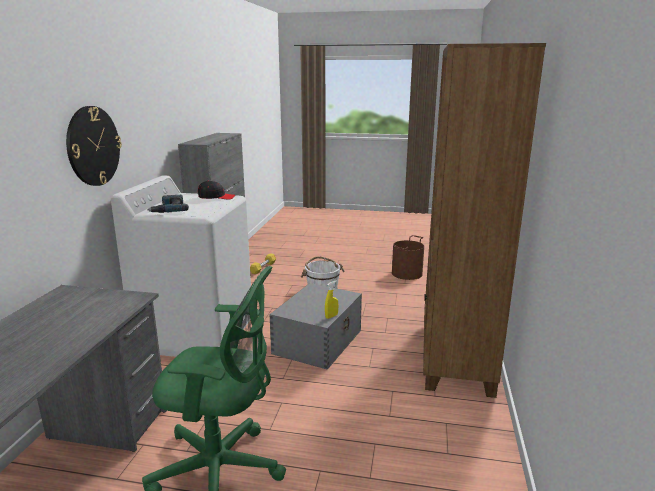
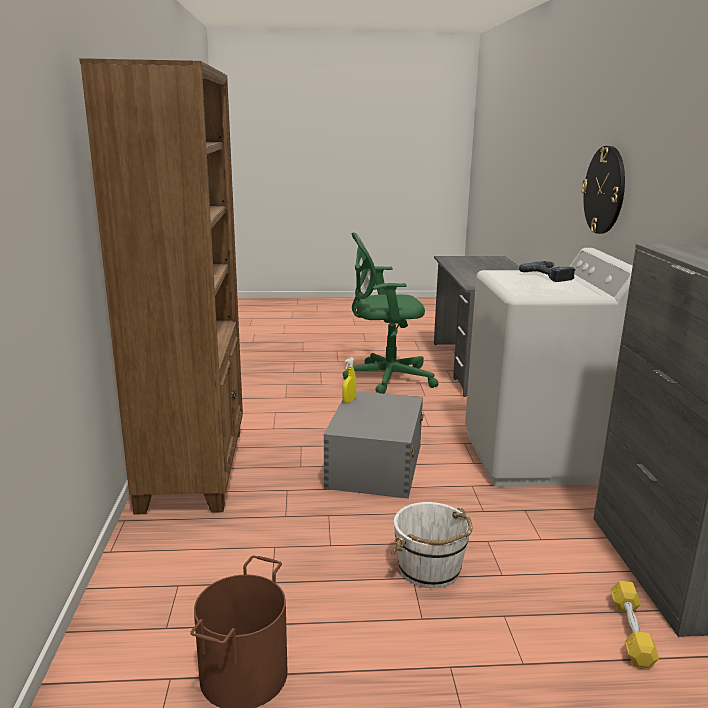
camera: 165 degrees right, 0 degrees up
(216, 197) = (540, 292): black cap -> none

